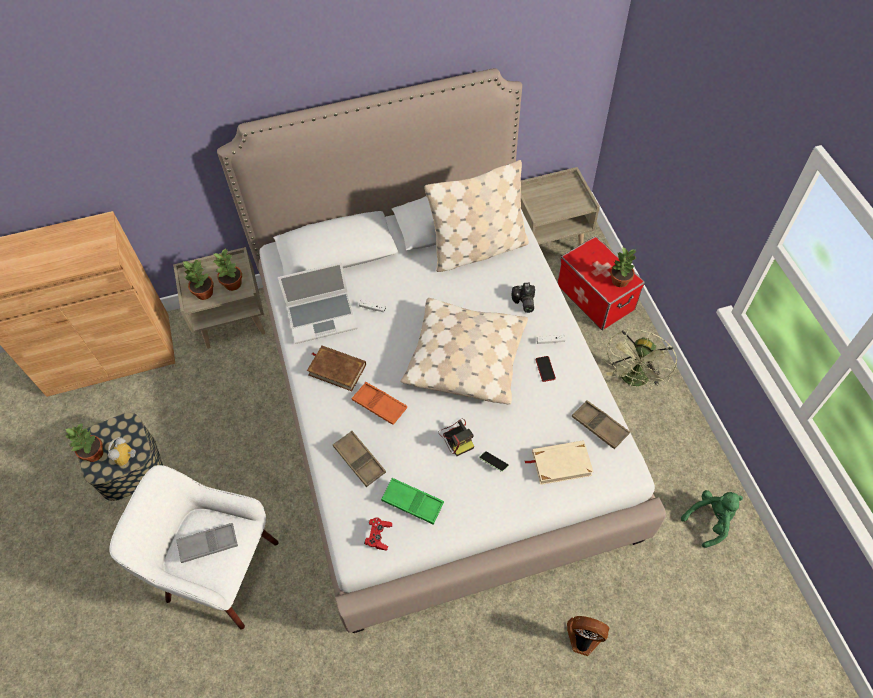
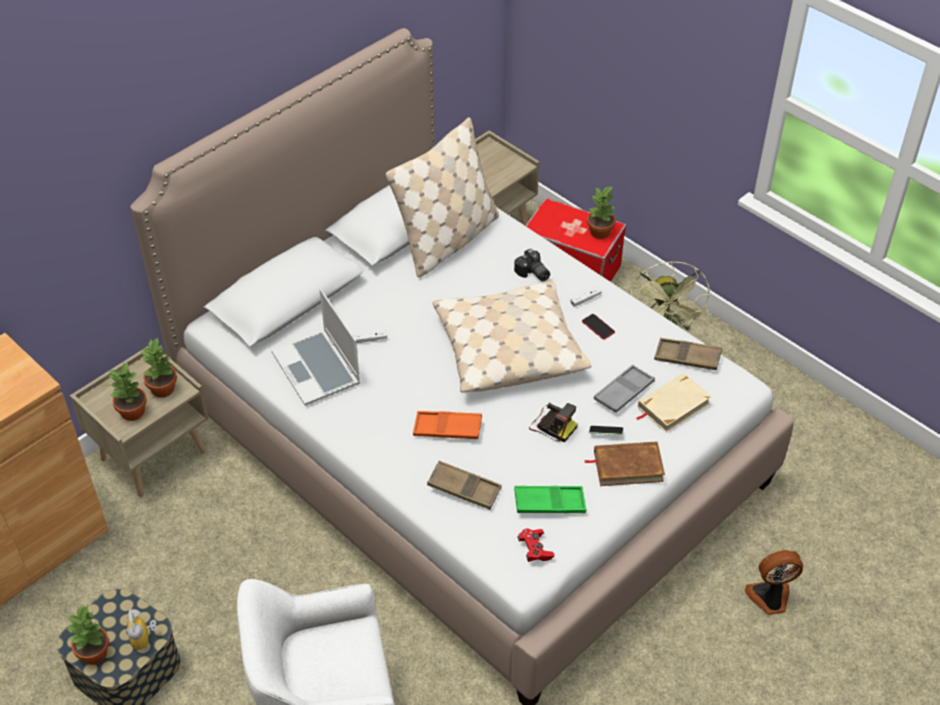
camera: 30 degrees left, 10 degrees down
(208, 544) = (333, 661): grey tray -> grey tray (623, 392)
(322, 317) = (318, 369): laptop -> laptop turned 105 degrees clockwise
(337, 369) = (373, 414): brown book -> brown book (627, 466)
(710, 520) = (821, 435): green plush toy -> none

